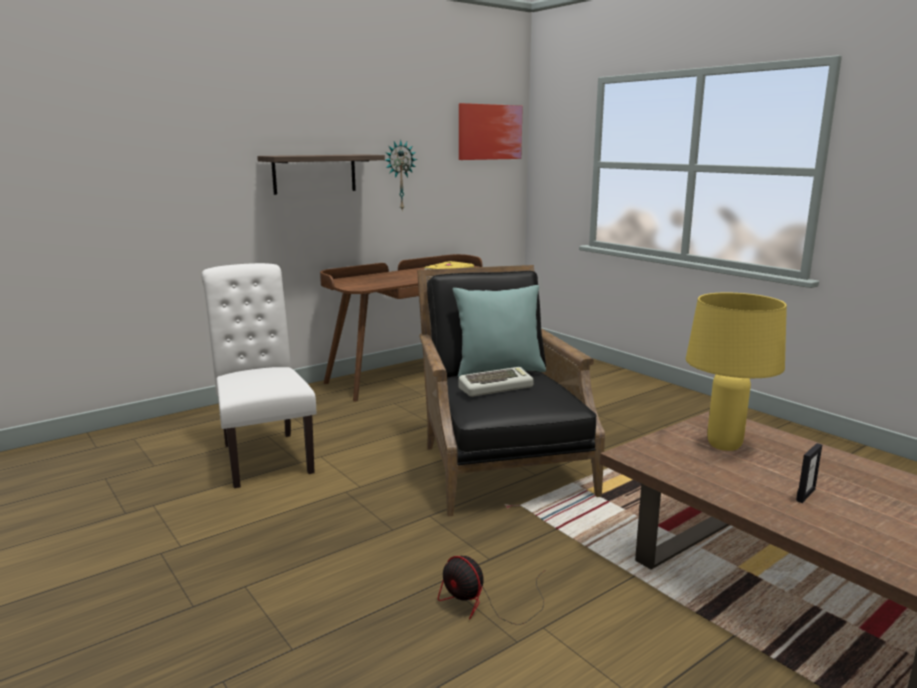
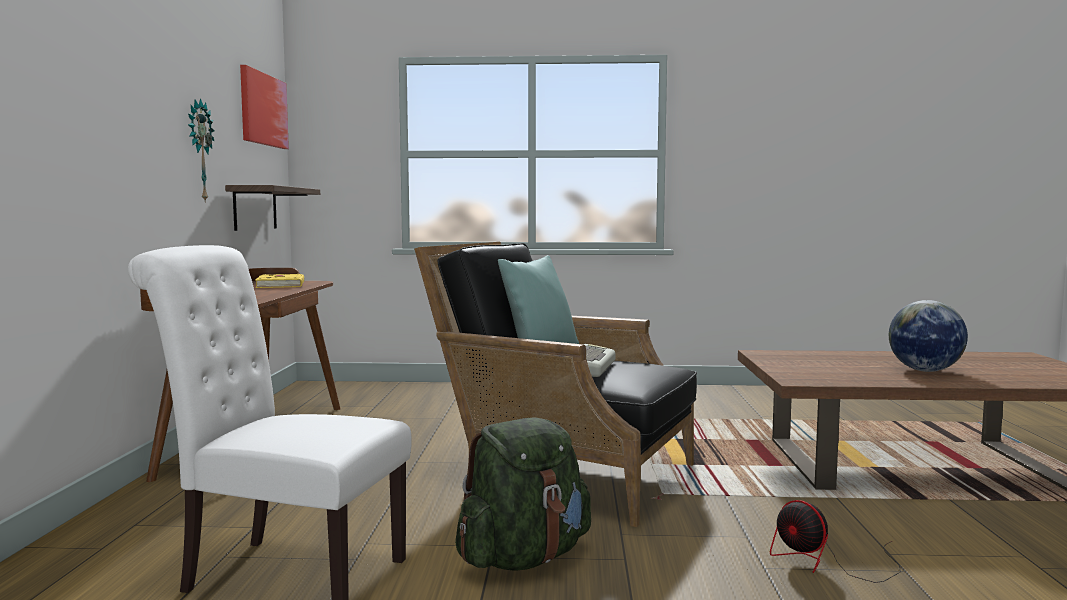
camera: 50 degrees left, 10 degrees down
(314, 174) = (119, 130): shelf -> shelf (255, 208)
(354, 501) = (524, 558): none -> green backpack
(486, 604) = (828, 562): fan -> fan turned 60 degrees clockwise
(723, 446) = (815, 363): yellow table lamp -> none
(805, 495) = (924, 370): picture frame -> globe

